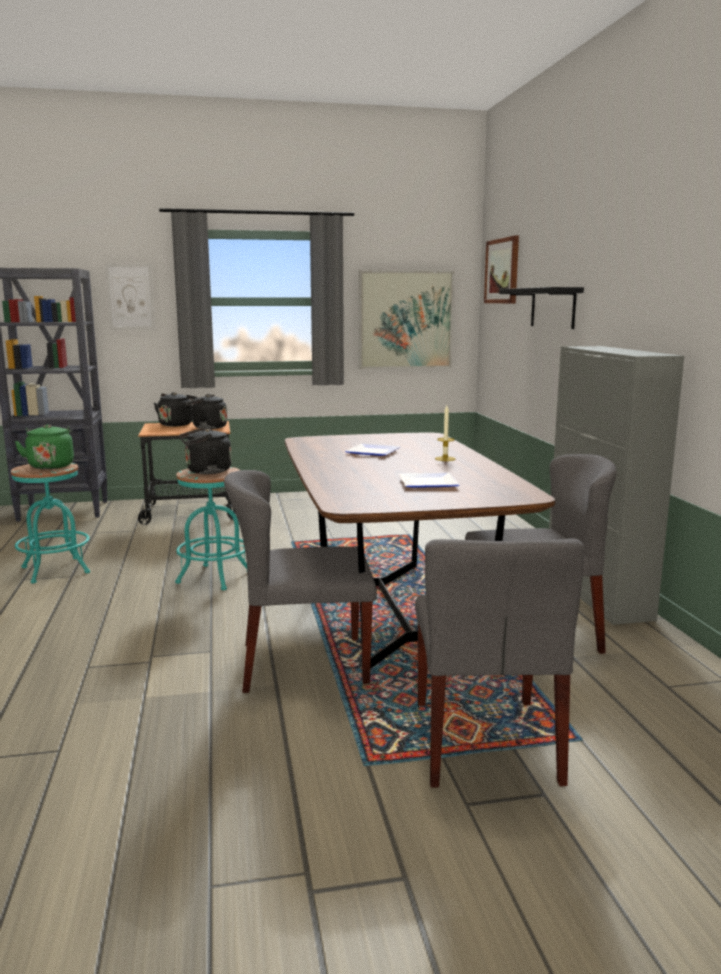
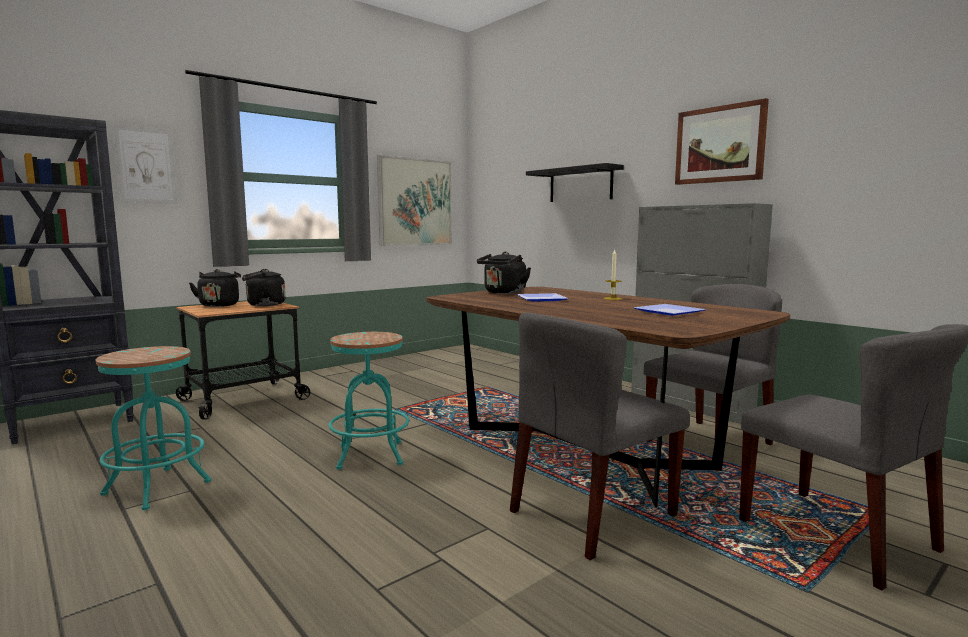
camera: 30 degrees left, 5 degrees down
(51, 466) = (149, 351): green kettle -> none
(205, 471) = (362, 337): black kettle -> black kettle (503, 293)
(502, 271) = (503, 161): picture -> picture (720, 144)

